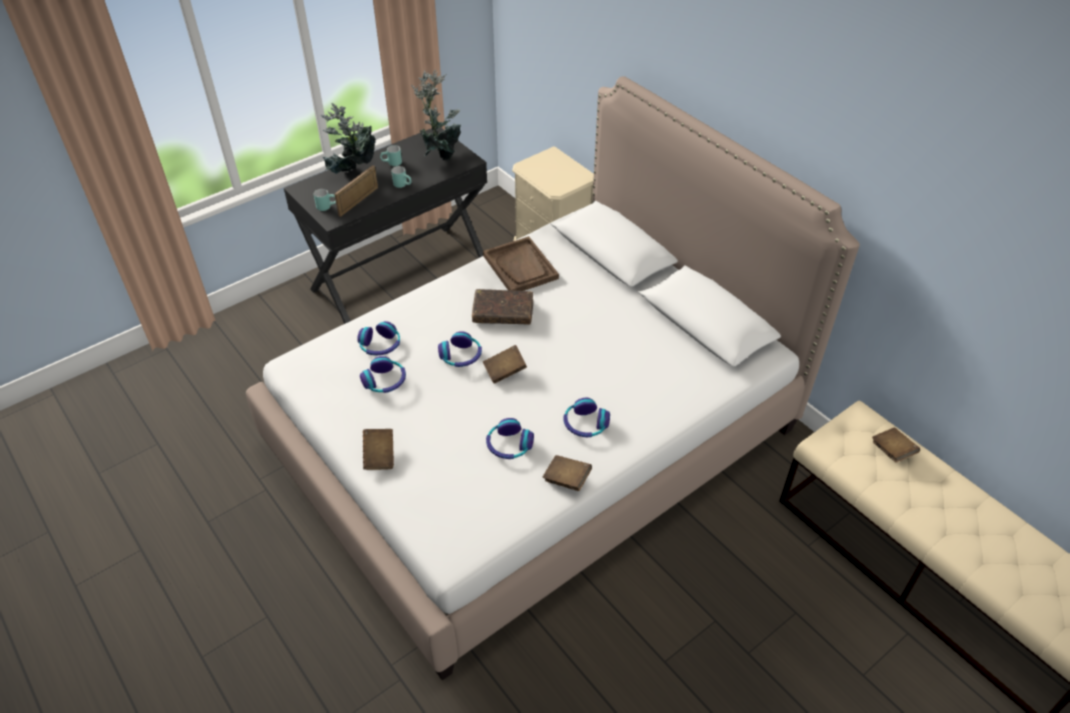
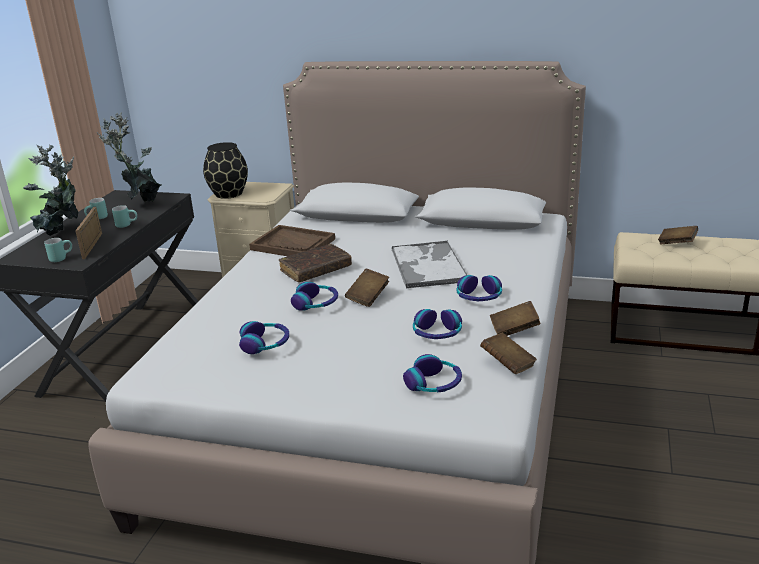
camera: 35 degrees left, 20 degrees down
(379, 456) = (329, 391): brown book -> brown book (508, 364)
(380, 345) = (227, 327): headphones -> headphones (434, 384)
(533, 167) = (228, 194): none -> black vase
(592, 359) = (428, 265): none -> tray

